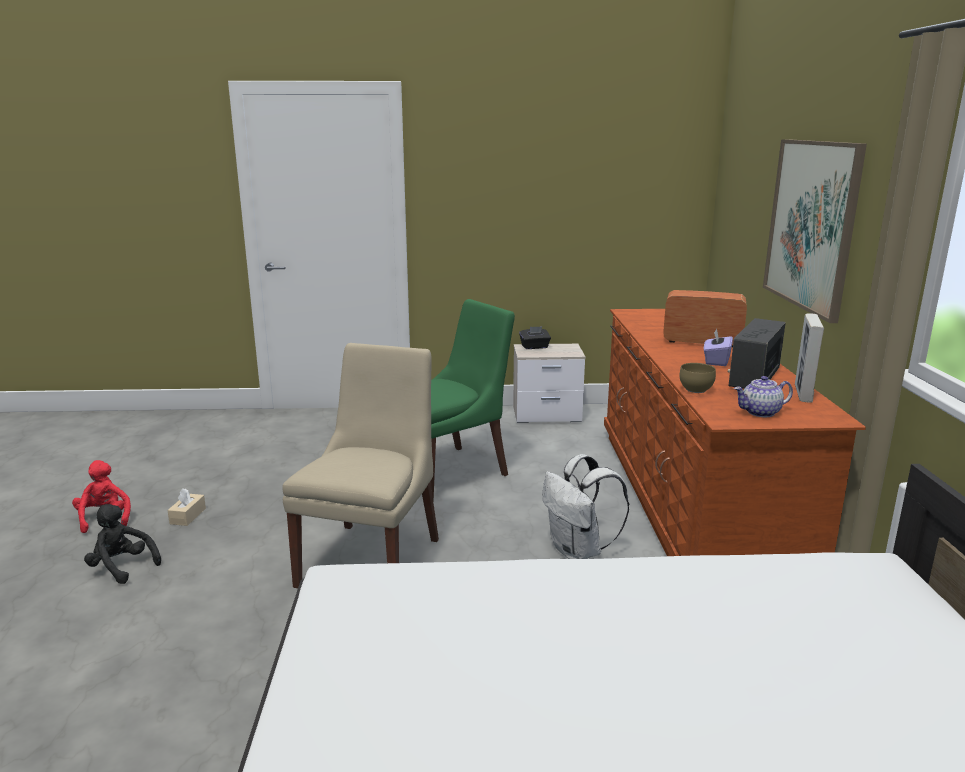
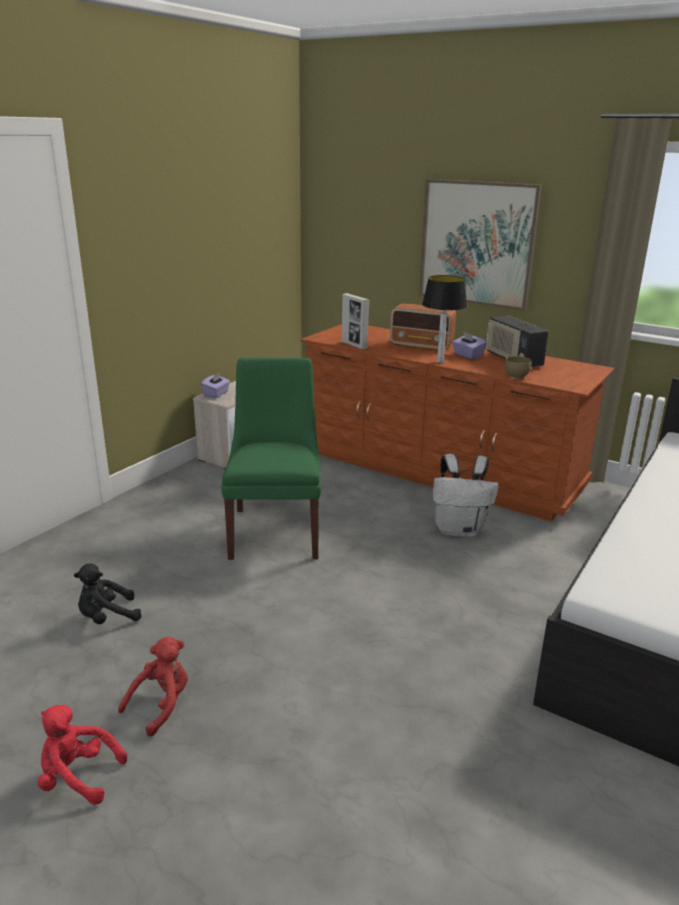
camera: 55 degrees left, 5 degrees up
(122, 567) = (226, 784): black plush toy -> black plush toy (107, 617)
(188, 516) = (161, 705): beige tissue box -> red plush toy
(372, 559) = (380, 617): beige chair -> none
(534, 347) = (216, 394): black tissue box -> purple tissue box
(666, 356) = (440, 361): none -> table lamp
(701, 341) = (422, 345): radio -> radio turned 120 degrees counterclockwise
(760, 412) = (572, 377): teapot -> none
(803, 394) = (551, 360): picture frame -> picture frame (354, 345)

